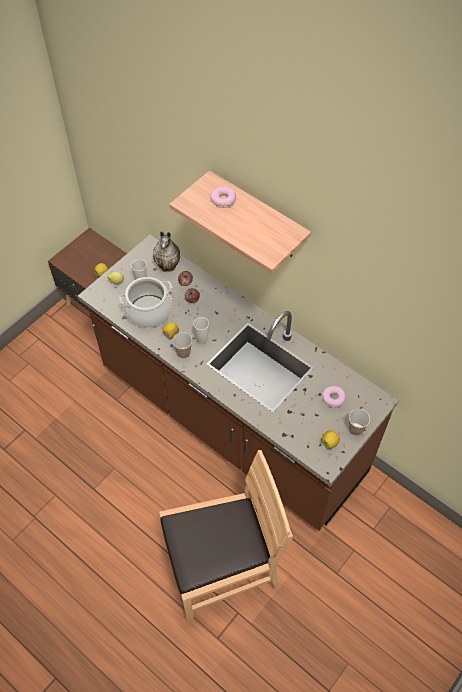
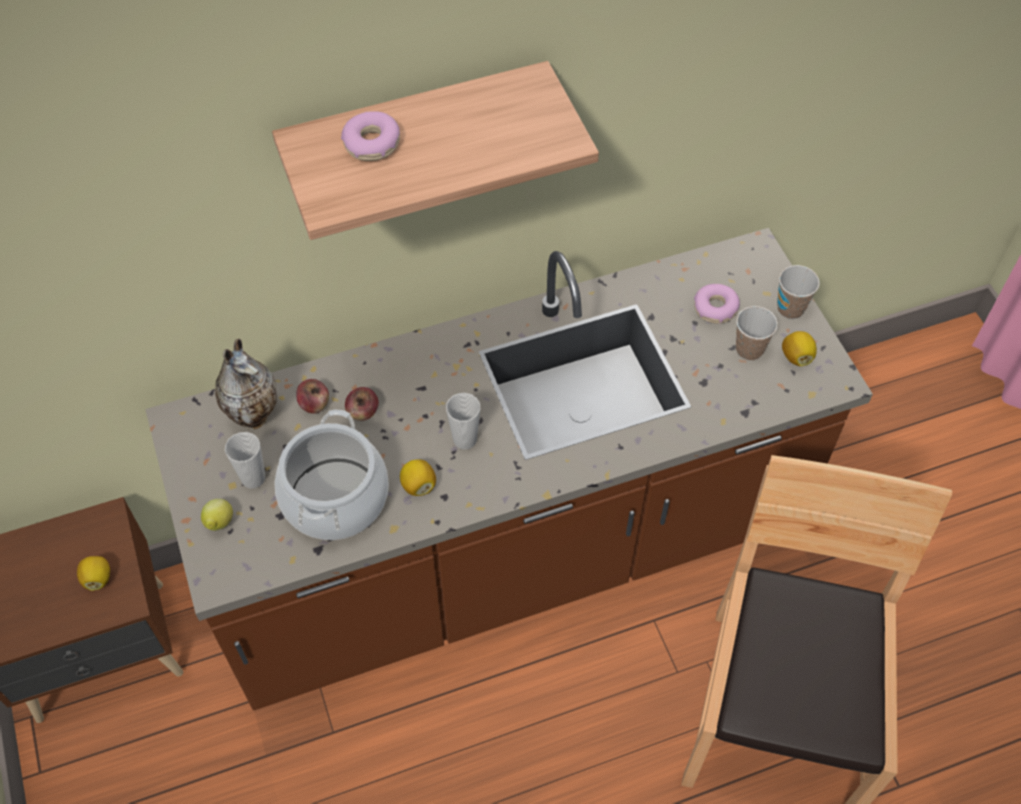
camera: 60 degrees left, 0 degrees up
(183, 352) = (475, 484): cup -> cup (749, 349)

